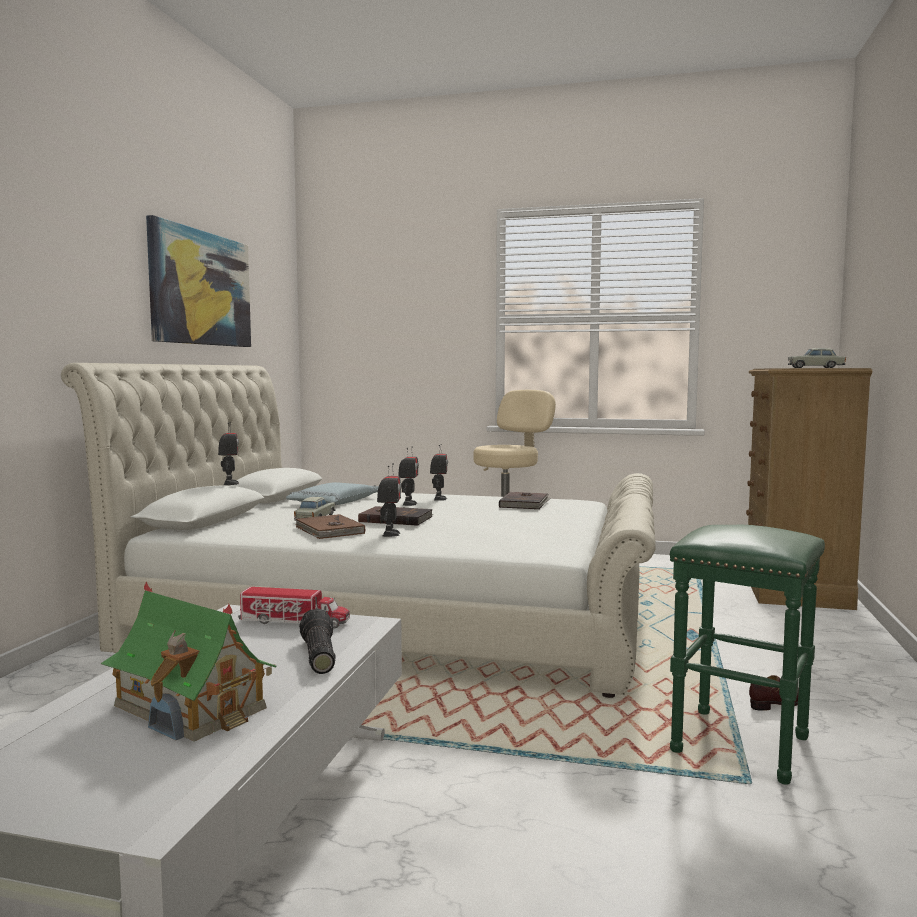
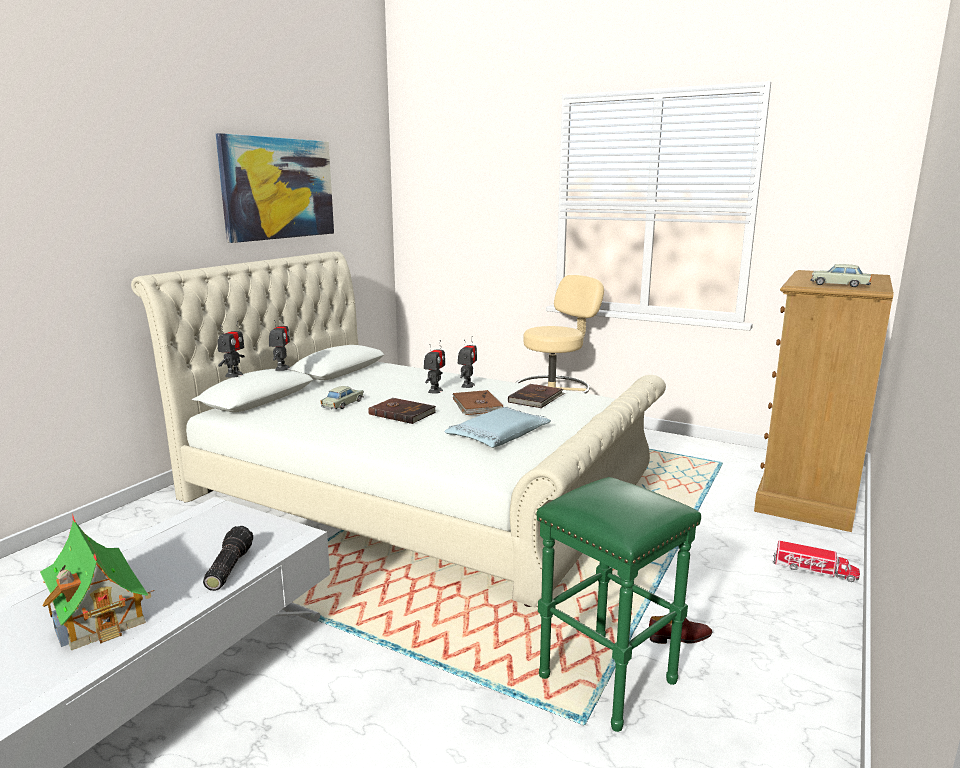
camera: 15 degrees right, 10 degrees up
(294, 622) = (244, 525): toy truck -> toy truck (814, 570)
(328, 530) = (337, 423): brown book -> brown book (476, 405)
(335, 500) = (380, 381): blue pillow -> blue pillow (499, 434)
(390, 534) = (380, 433): toy robot -> toy robot (234, 375)

